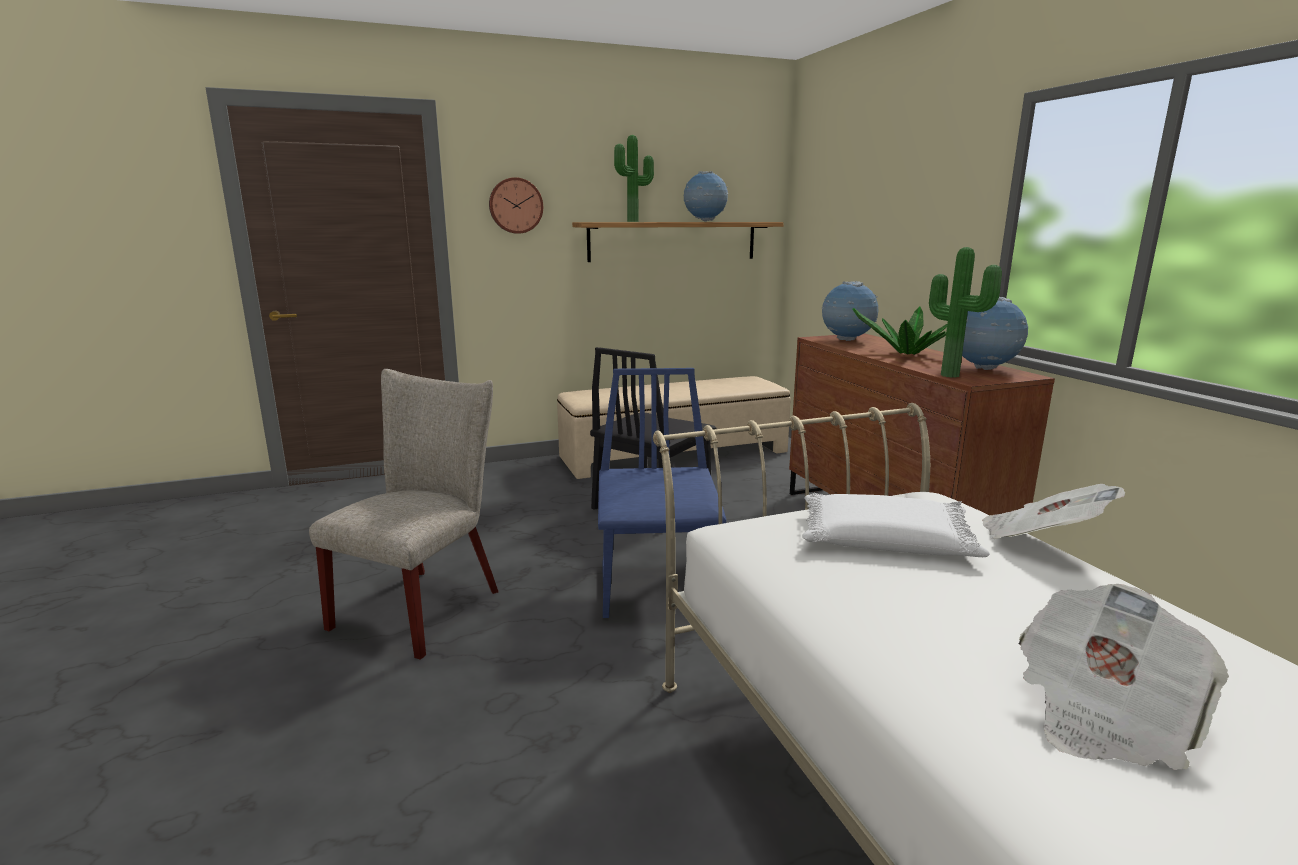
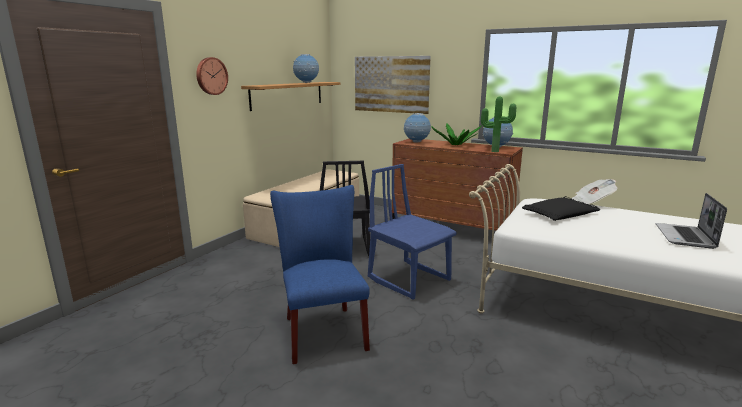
camera: 40 degrees left, 0 degrees up
(425, 604) = (322, 330): beige chair -> blue chair
(634, 221) = (274, 84): potted plant -> none
(860, 226) = (391, 84): none -> picture
(886, 536) = (559, 213): white pillow -> black pillow
(1103, 713) = (685, 237): newspaper -> laptop

